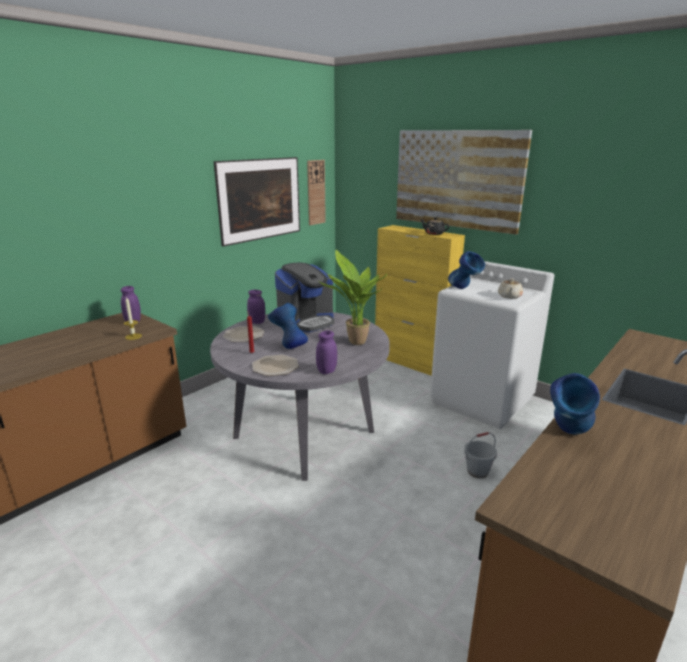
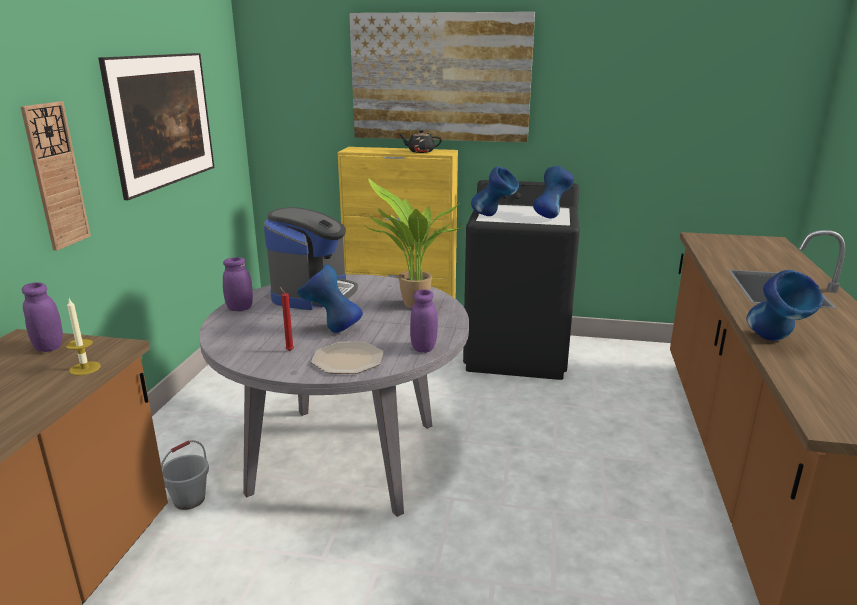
camera: 30 degrees left, 0 degrees up
(243, 335) = (244, 330): plate -> none
(316, 192) = (223, 107): wall clock -> wall clock (56, 176)
(477, 471) = (581, 432): grey bucket -> grey bucket (189, 499)
(482, 400) = (517, 353): white washing machine -> black washing machine
(509, 296) = (551, 216): beige teapot -> blue vase

